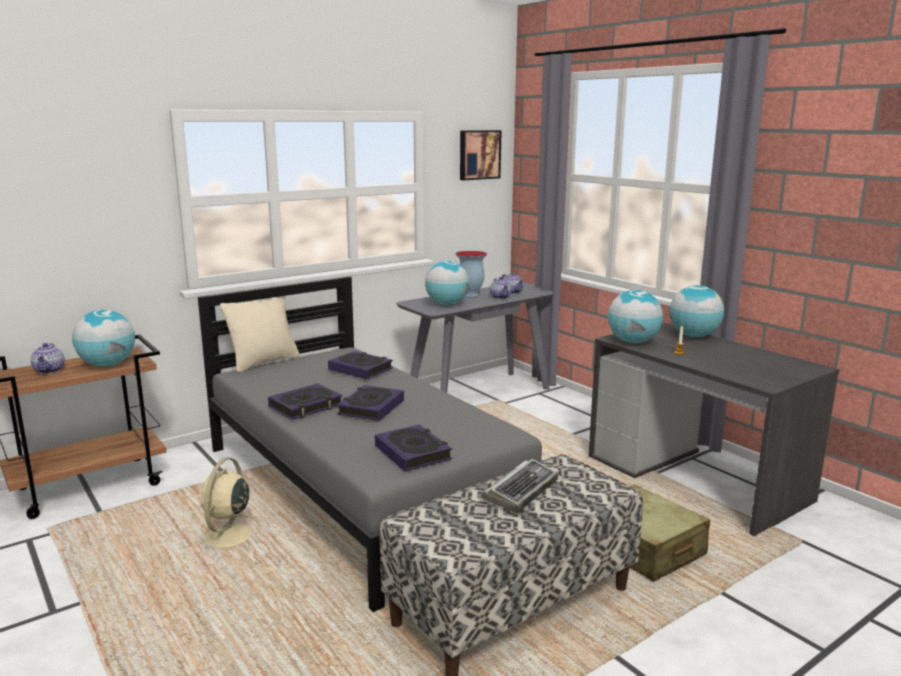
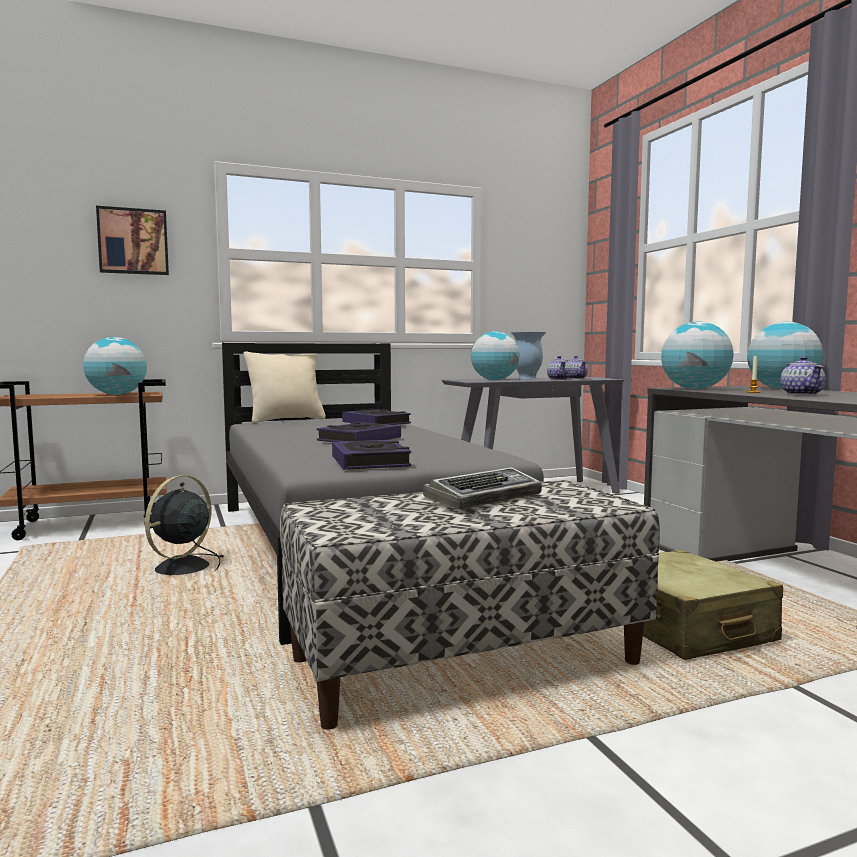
camera: 15 degrees right, 10 degrees down
(50, 370) = (62, 395): teapot -> teapot (801, 394)
(227, 537) = (180, 569): beige fan -> black fan
(306, 406) = (291, 436): book -> none
(479, 154) = (546, 239): picture -> picture (133, 241)

